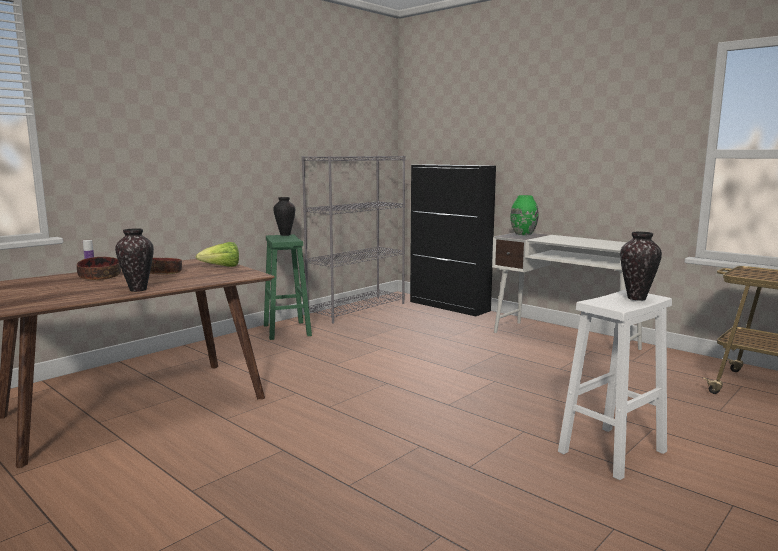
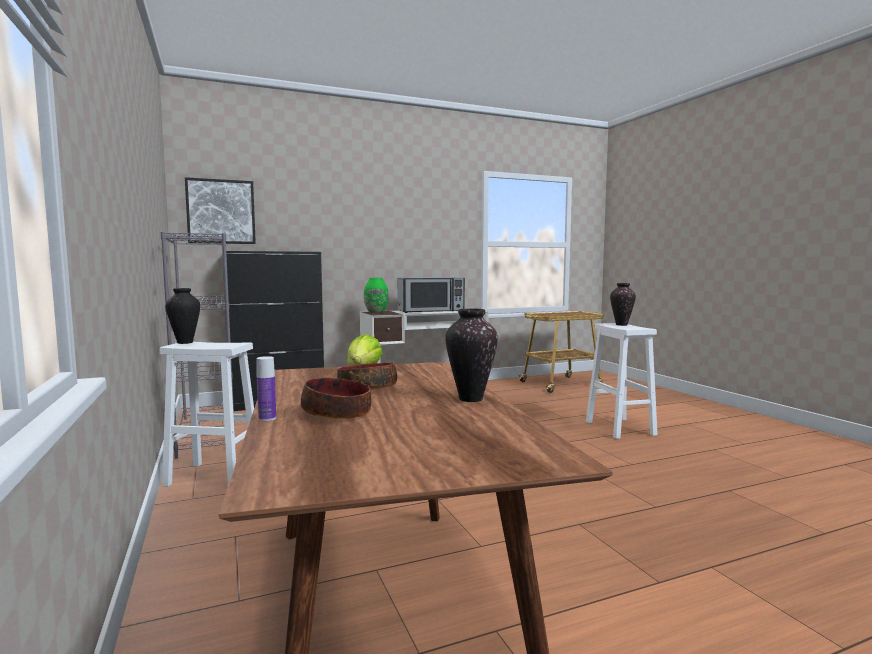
camera: 65 degrees left, 5 degrees down
(286, 330) = (212, 476): green stool -> white stool
(428, 129) = (221, 212): none -> picture
(578, 241) = (431, 311): none -> microwave

